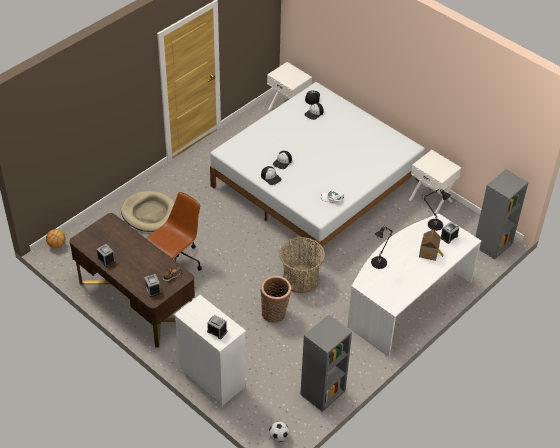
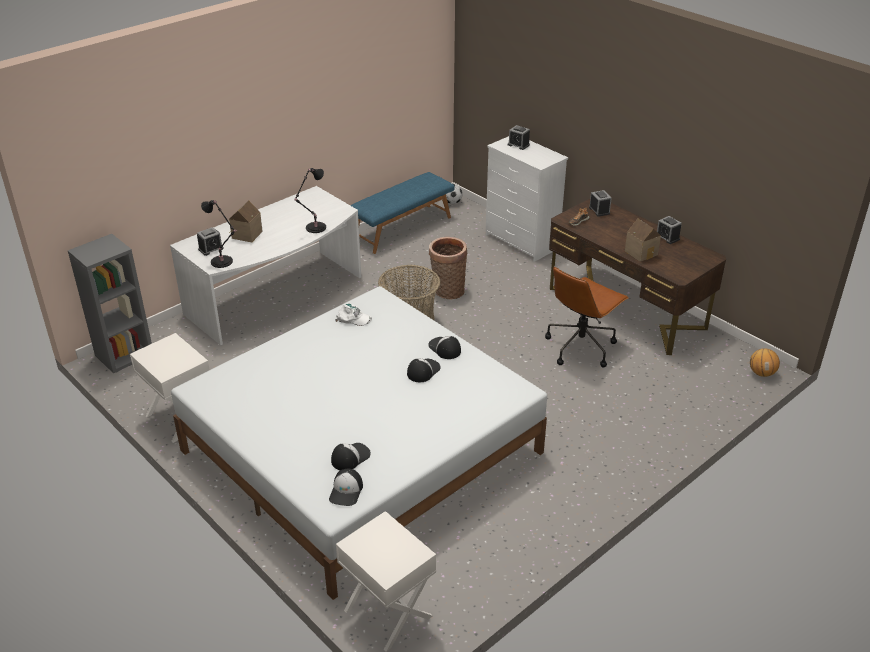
camera: 175 degrees left, 10 degrees down
(130, 242) = (642, 252): none -> toy house
(149, 213) = (636, 412): beige dog bed -> none
(323, 393) = (402, 228): grey bookcase -> blue bench

